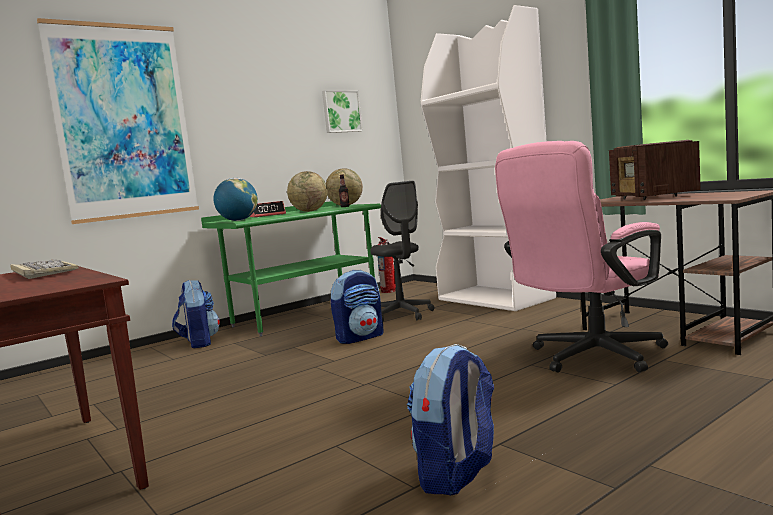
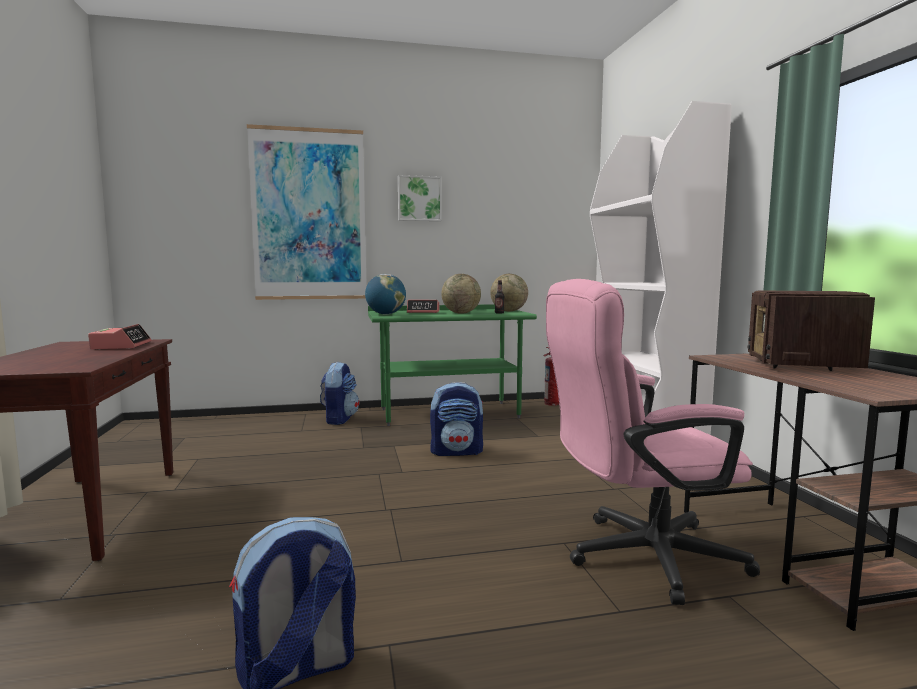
camera: 25 degrees right, 0 degrees up
(42, 272) = (121, 346): keyboard -> alarm clock
(341, 111) = (529, 215): picture -> picture (419, 198)
(402, 315) = (527, 435): grey office chair -> none

